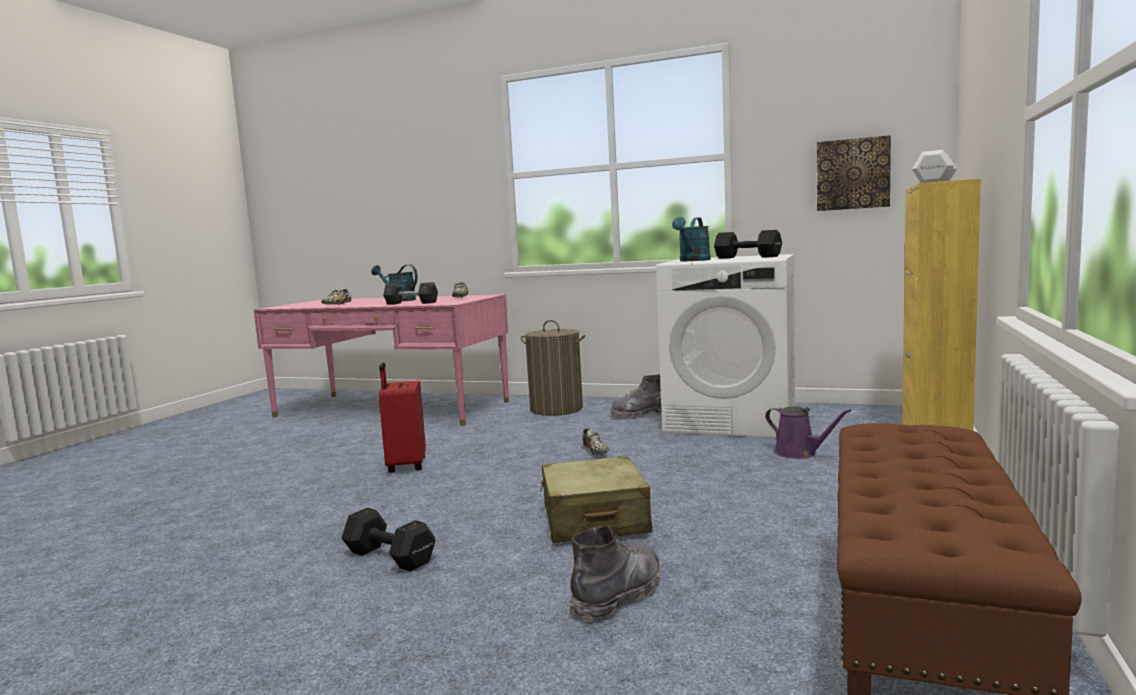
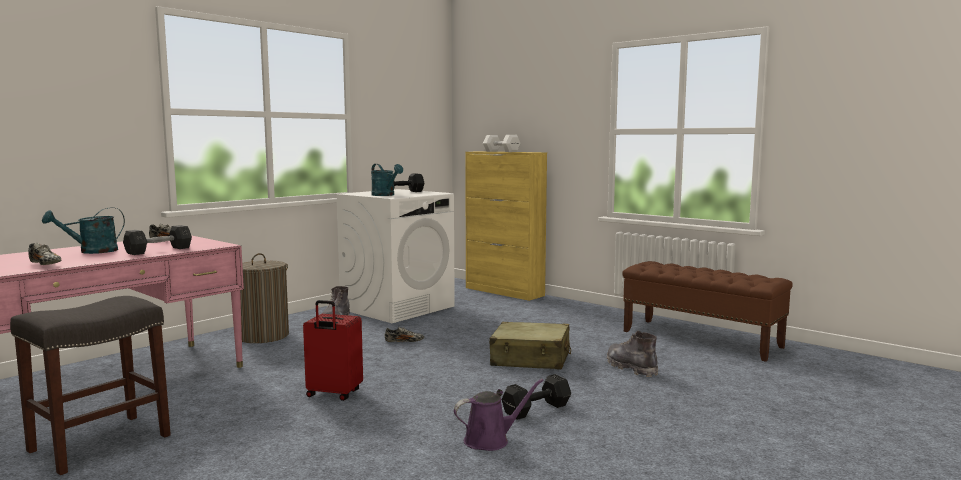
camera: 70 degrees left, 0 degrees up
(284, 439) = (98, 444): none -> grey stool
(799, 453) = (483, 310): purple watering can -> purple watering can (490, 440)
(852, 174) = (412, 137): picture -> none

